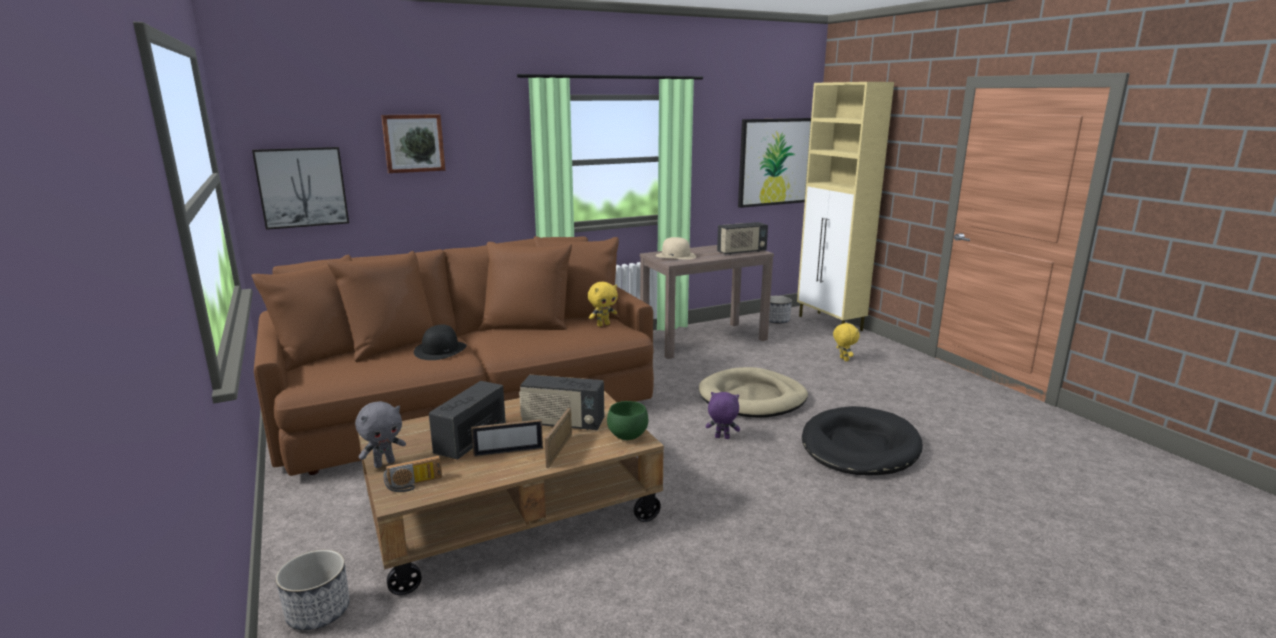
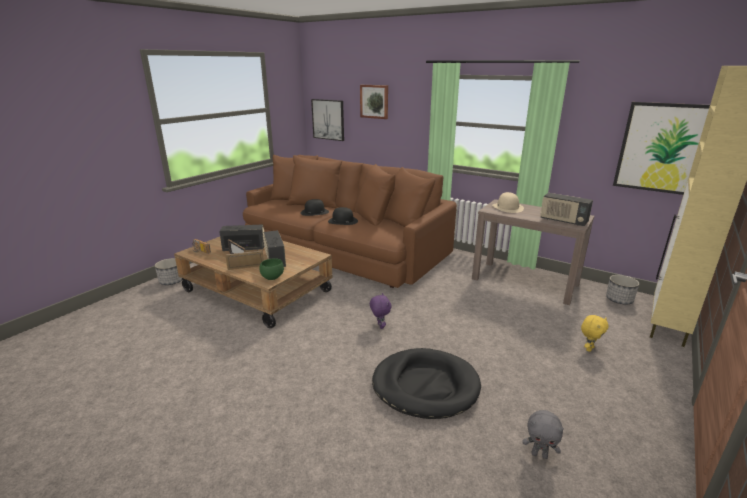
camera: 60 degrees right, 5 degrees up
(384, 463) = (215, 241): grey plush toy -> grey plush toy (539, 454)
(516, 341) = (342, 221): none -> black hat
(603, 324) = (394, 231): yellow plush toy -> none
(752, 398) = (452, 323): beige dog bed -> none

